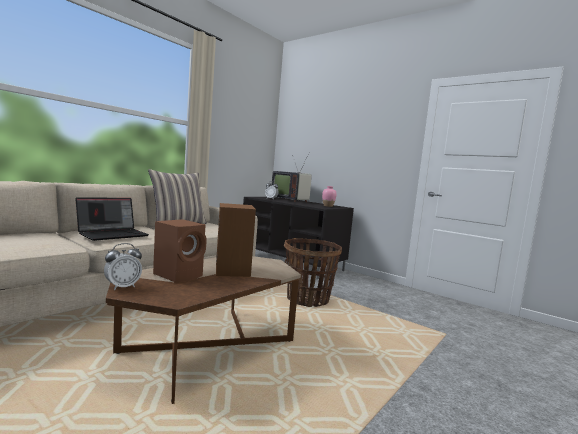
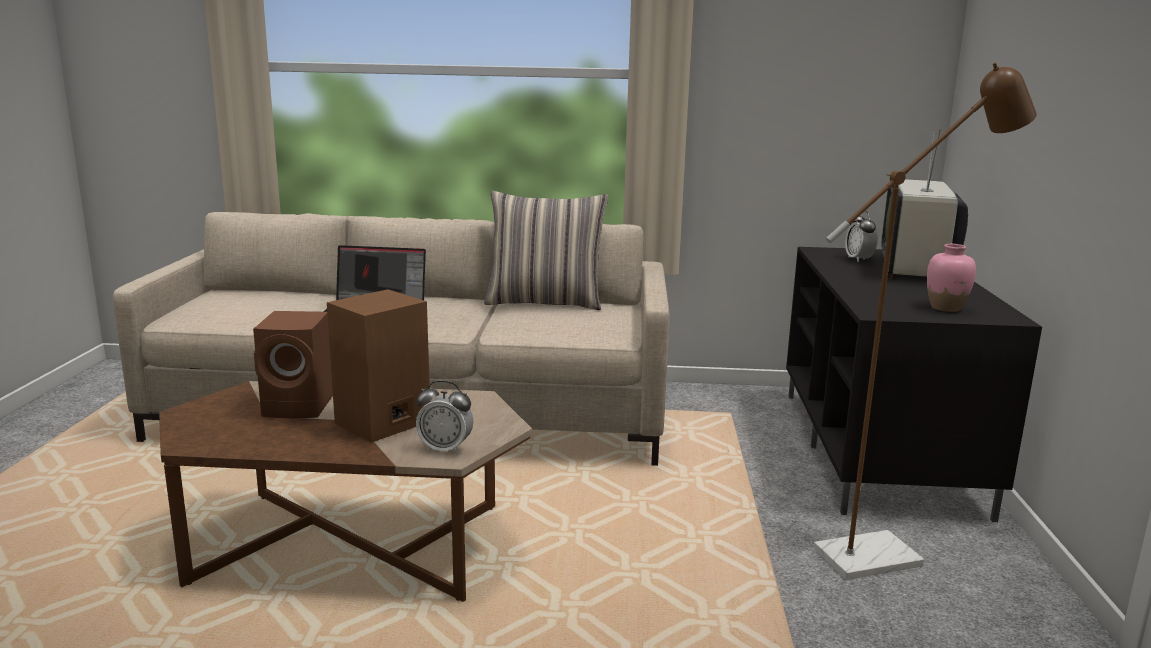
camera: 55 degrees right, 10 degrees up
(122, 287) = (205, 403): alarm clock -> alarm clock (445, 449)
(308, 299) = (691, 547): basket -> none
(343, 284) = (883, 554): none -> brown floor lamp

